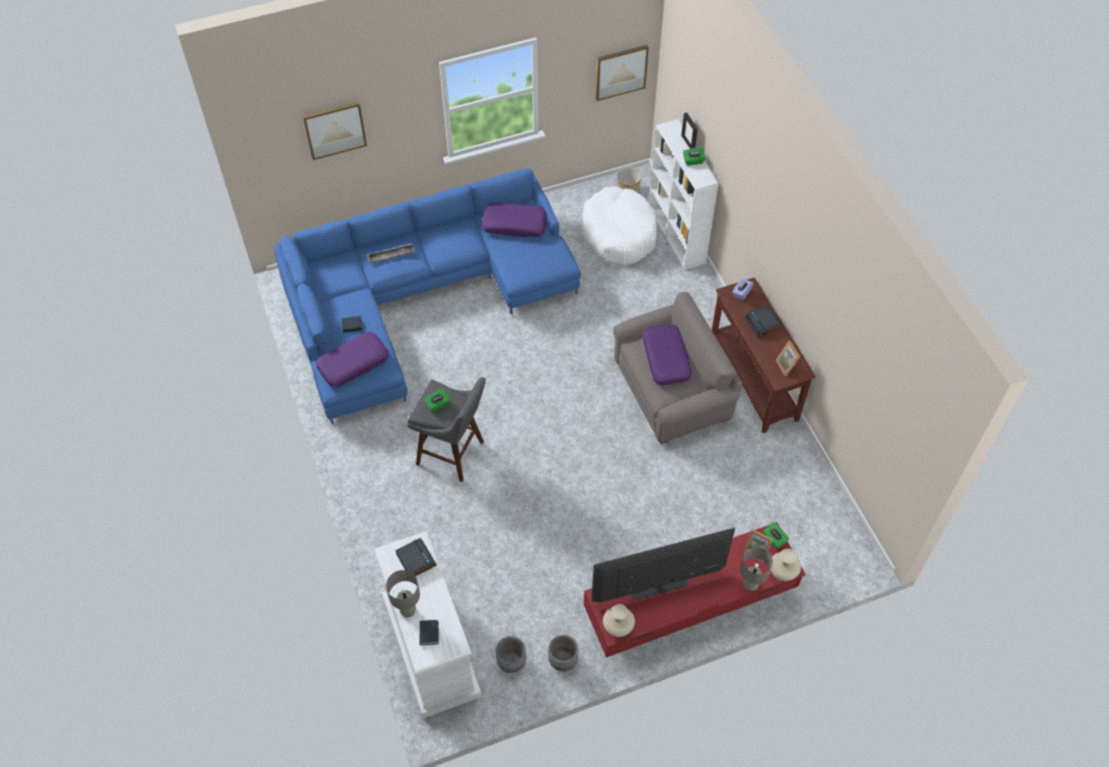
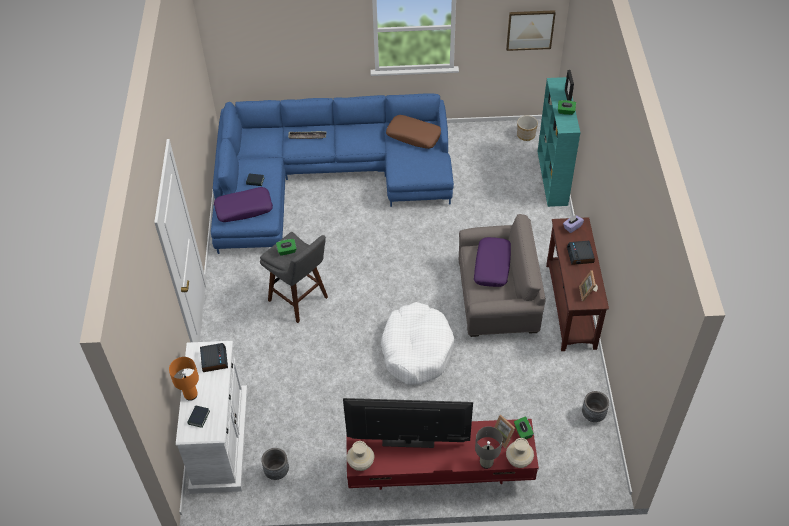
camera: 20 degrees right, 5 degrees down
(334, 129) = (281, 24): picture -> none
(408, 610) = (191, 395): grey table lamp -> orange table lamp
(515, 224) = (414, 136): purple pillow -> brown pillow
(563, 660) = (318, 483): grey planter -> grey planter (593, 415)
(619, 233) = (505, 166): white dog bed -> white dog bed (416, 350)
(677, 235) = (552, 178): white bookcase -> turquoise bookcase

